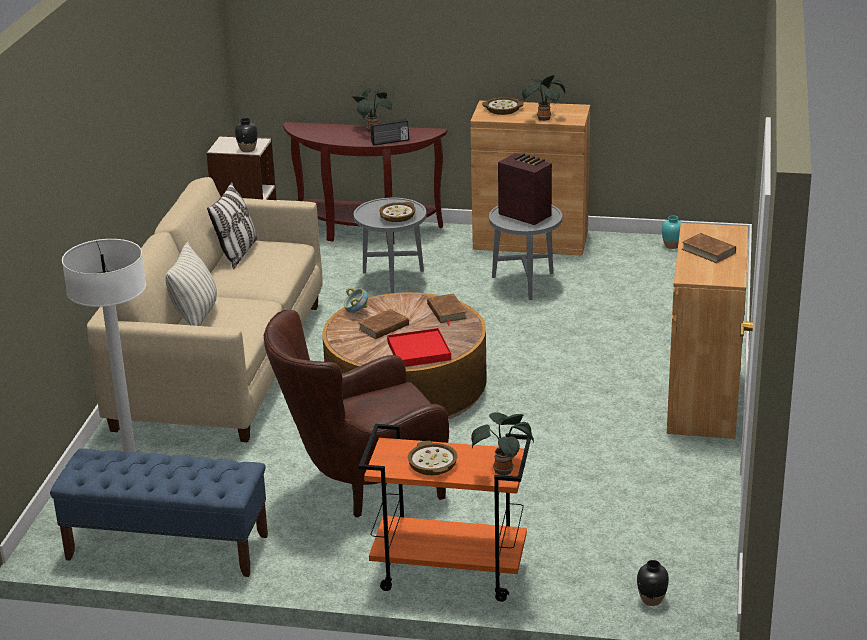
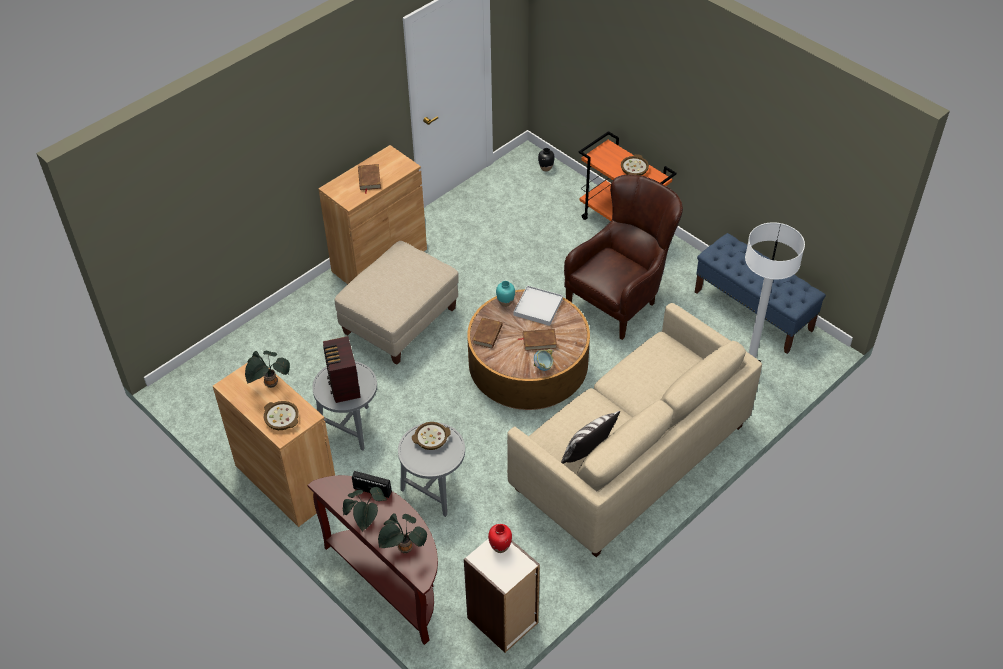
camera: 145 degrees left, 20 degrees up
(196, 316) = (666, 387): pillow -> none
(247, 149) = (500, 547): black vase -> red vase
(362, 487) = (620, 298): brown armchair -> brown armchair turned 60 degrees counterclockwise
(418, 351) = (538, 307): red tray -> white tray
(504, 470) = (604, 150): potted plant -> potted plant (404, 549)
(594, 364) = (400, 321): none -> beige ottoman
(672, 246) = (205, 409): turquoise vase -> turquoise vase (505, 302)

